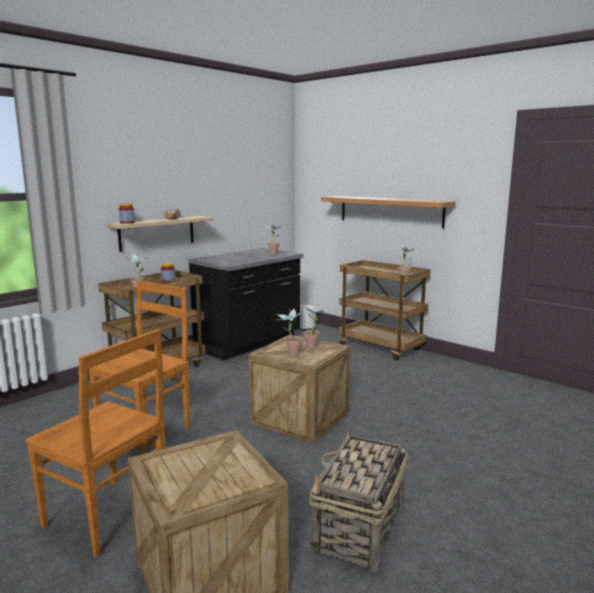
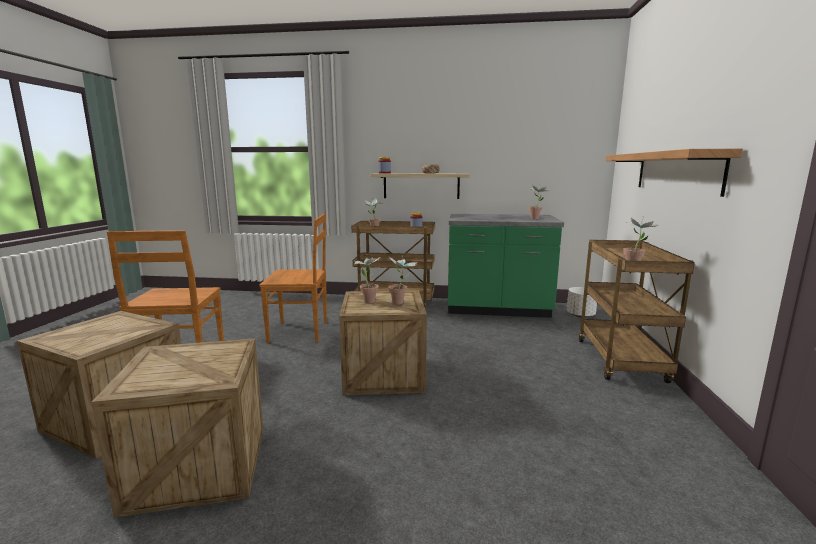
camera: 55 degrees right, 0 degrees up
(249, 344) = (497, 310): black counter -> green counter
(358, 529) = (199, 466): basket -> crate

